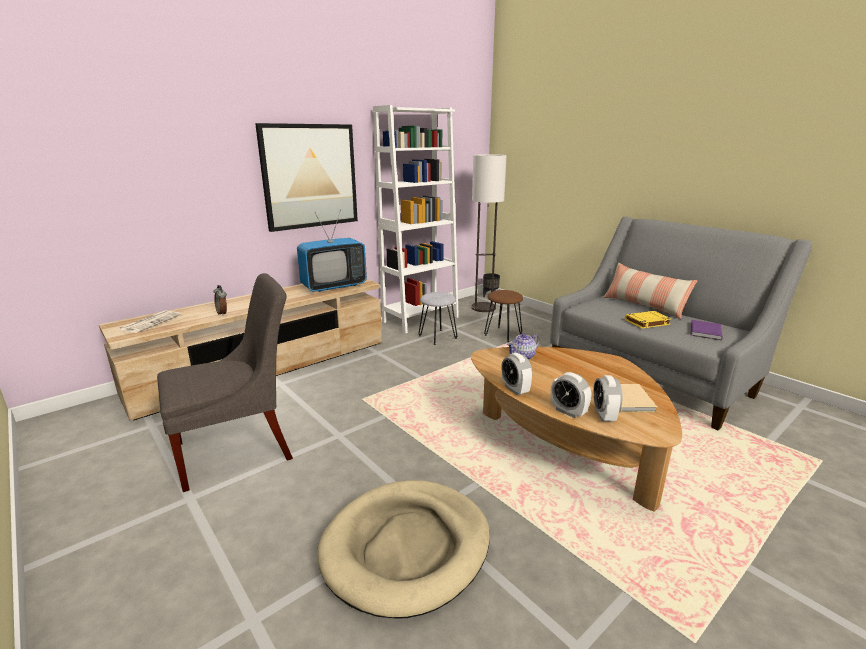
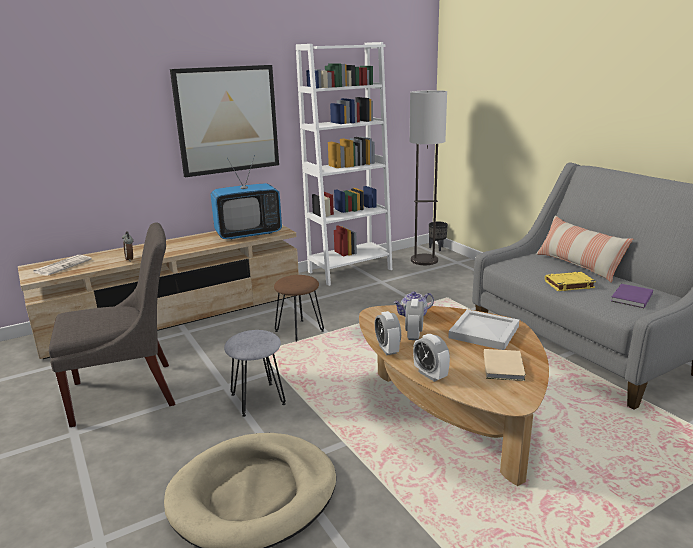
camera: 10 degrees right, 0 degrees up
(437, 337) = (361, 291): grey stool -> grey stool (257, 399)
(503, 334) = (434, 291): brown stool -> brown stool (299, 331)
(593, 368) = (483, 331): none -> white tray
(604, 415) = (466, 380): alarm clock -> alarm clock (414, 335)

